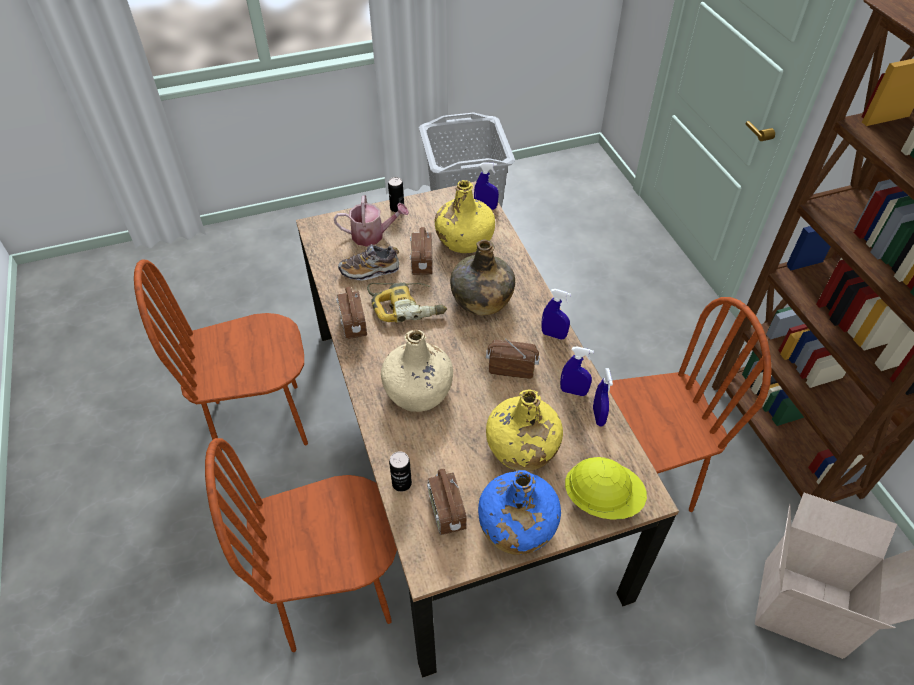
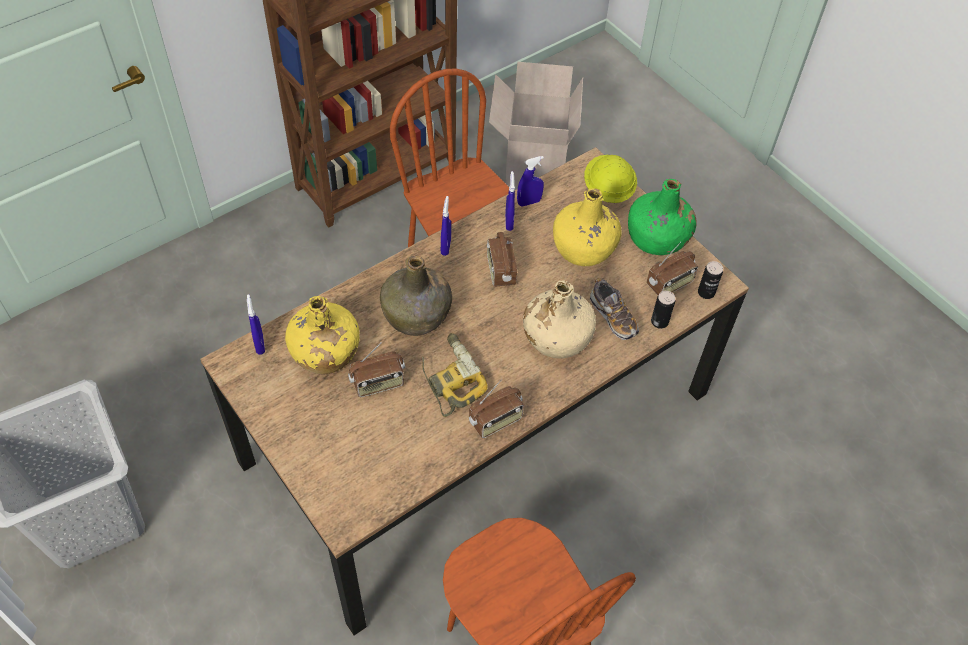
camera: 110 degrees left, 5 degrees up
(334, 592) = (670, 486): brown chair -> none
(370, 270) = (406, 432): shoe -> shoe (613, 317)
(372, 235) = (343, 450): watering can -> none
(397, 208) = (282, 439): can -> can (706, 292)
(516, 525) = (657, 238): blue bottle -> green bottle

